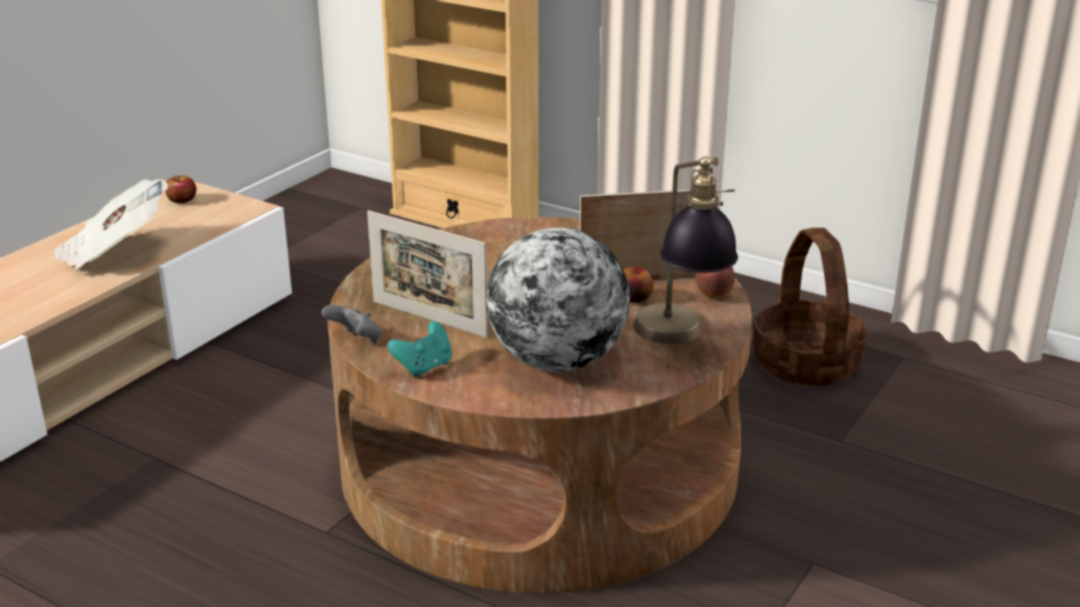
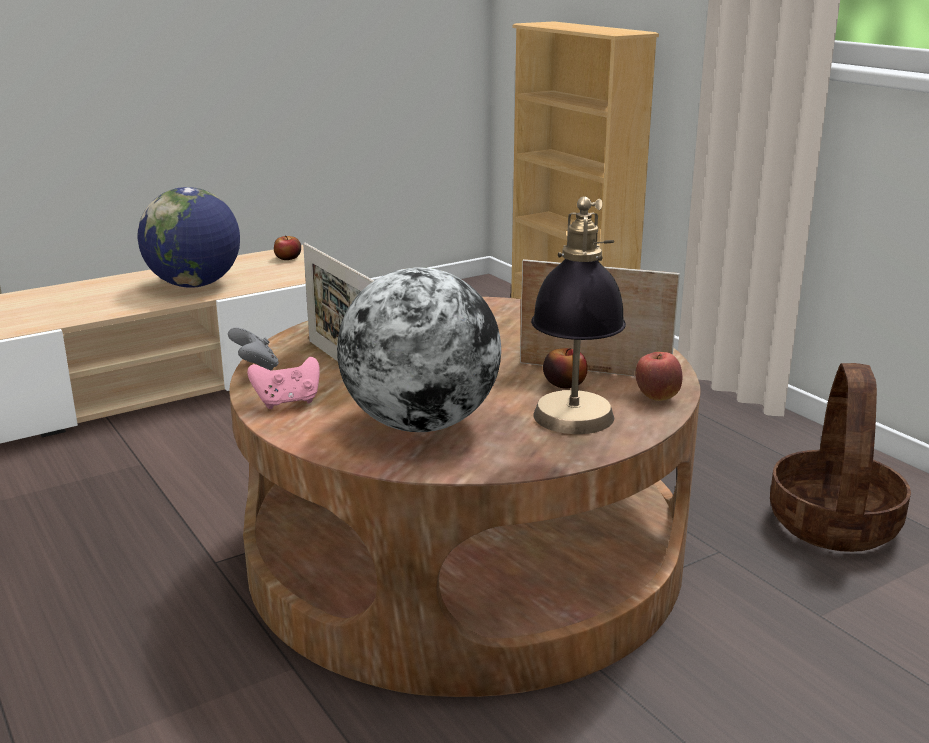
camera: 25 degrees right, 5 degrees down
(114, 252) = (194, 285): newspaper -> globe
(424, 367) = (288, 402): turquoise game controller -> pink game controller

